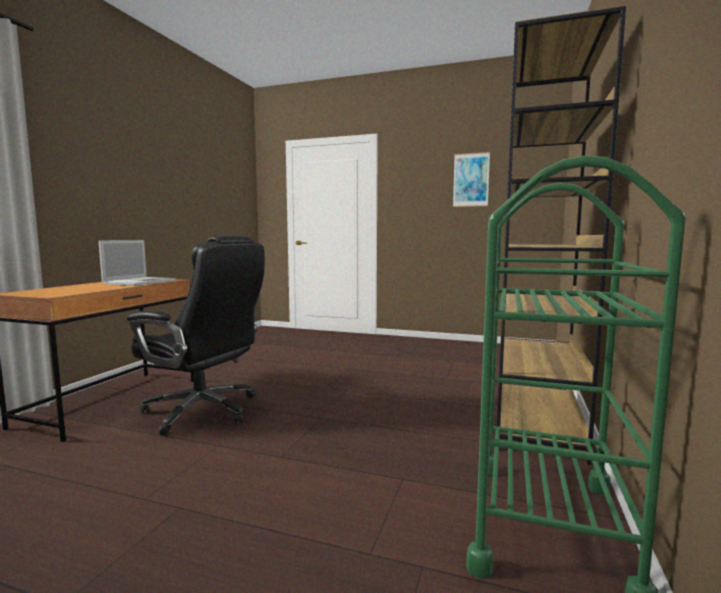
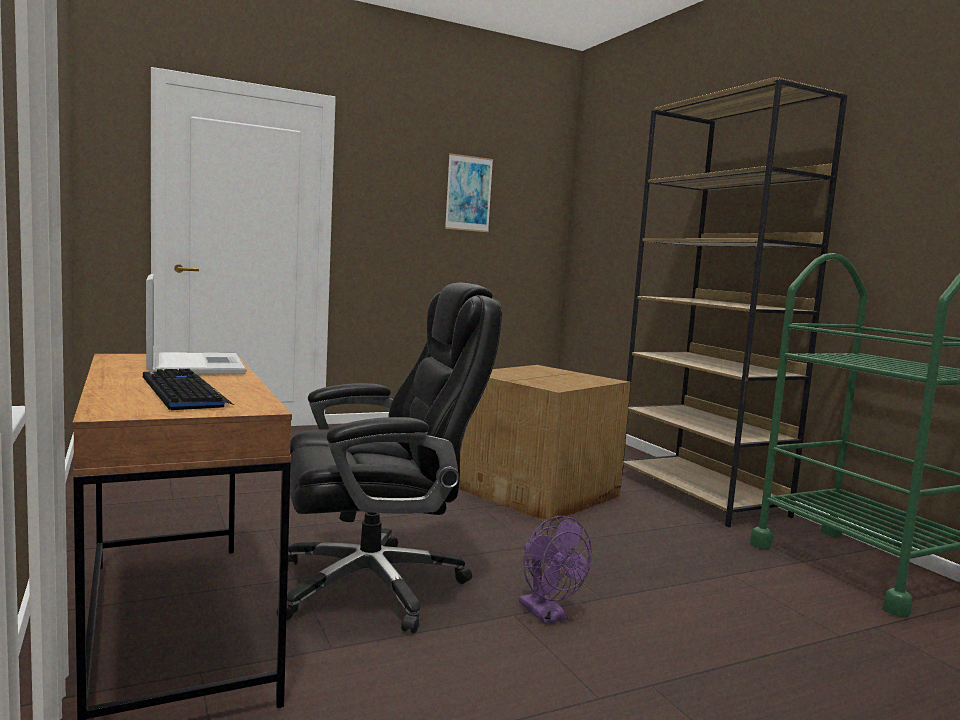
camera: 45 degrees left, 0 degrees up
(70, 289) = (183, 392): none -> keyboard
(231, 452) = (548, 615): none -> purple fan
(406, 391) = (540, 492): none -> cardboard box

